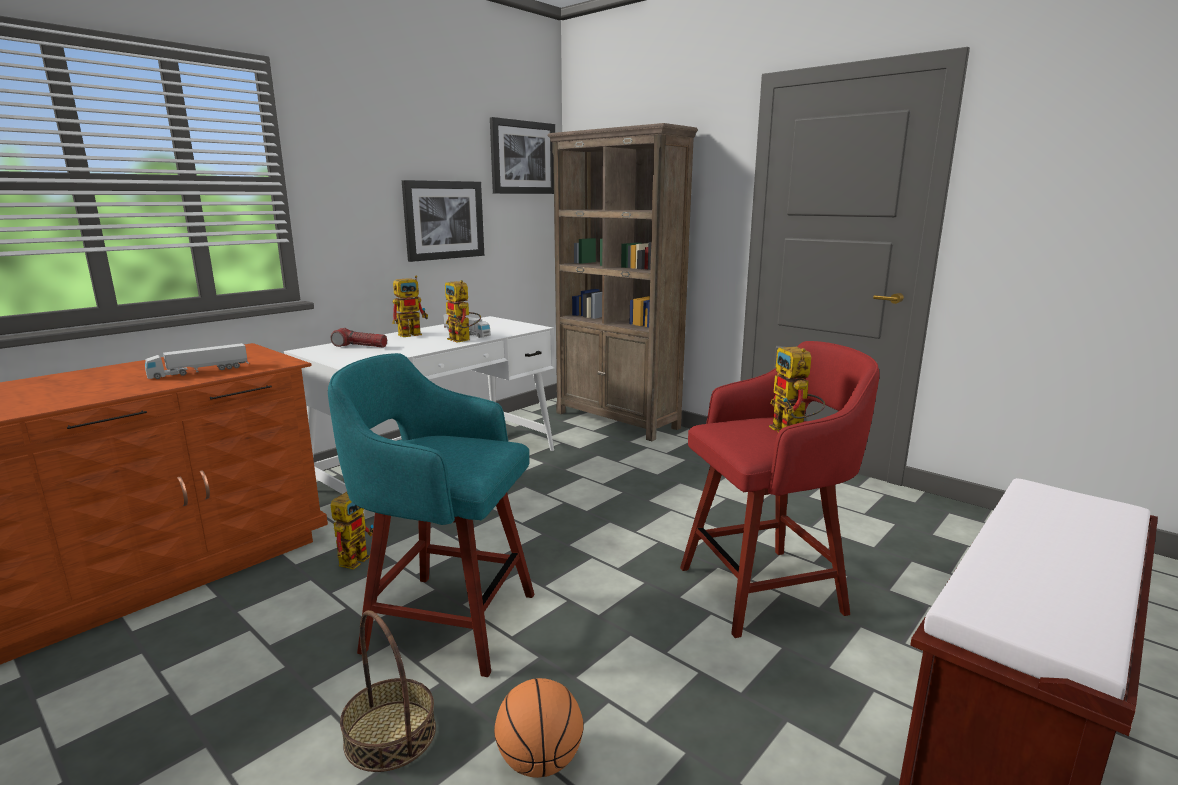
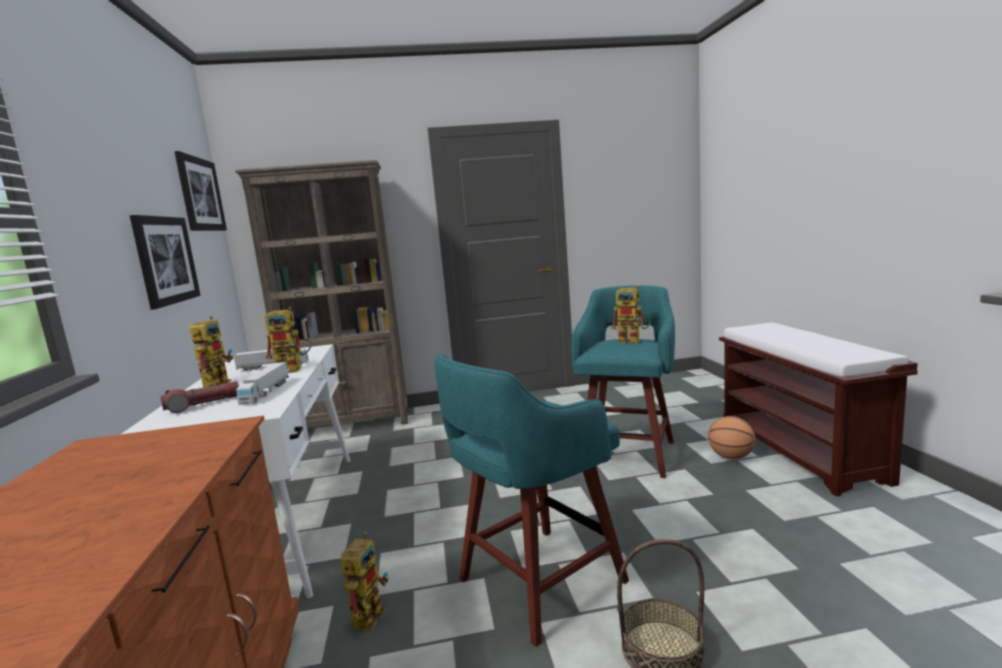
camera: 50 degrees left, 5 degrees down
(199, 371) = (156, 469): toy truck -> toy truck (266, 392)
(356, 557) = (369, 613): toy robot -> toy robot turned 45 degrees clockwise
(540, 761) = (732, 583): basketball -> basketball (731, 457)
(765, 589) = (629, 453): red stool -> turquoise stool

